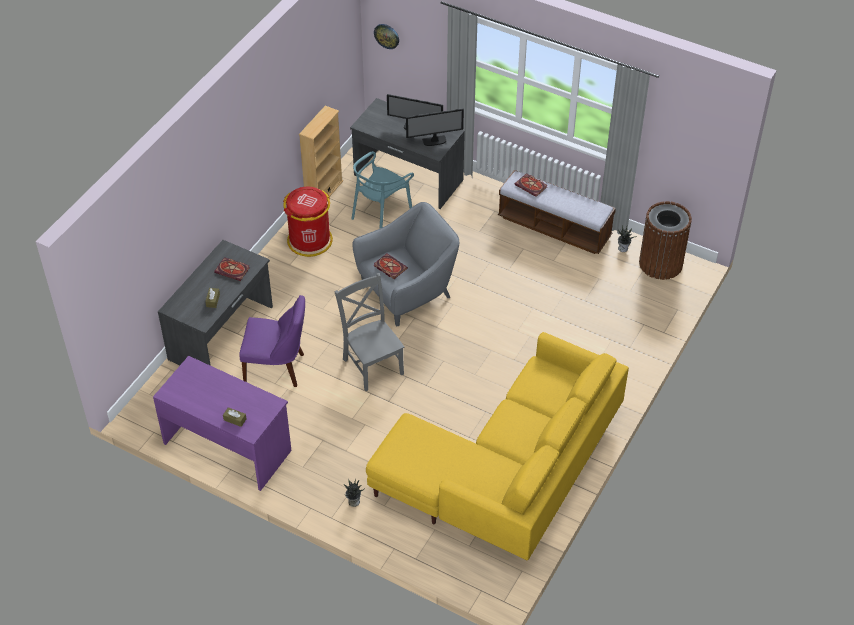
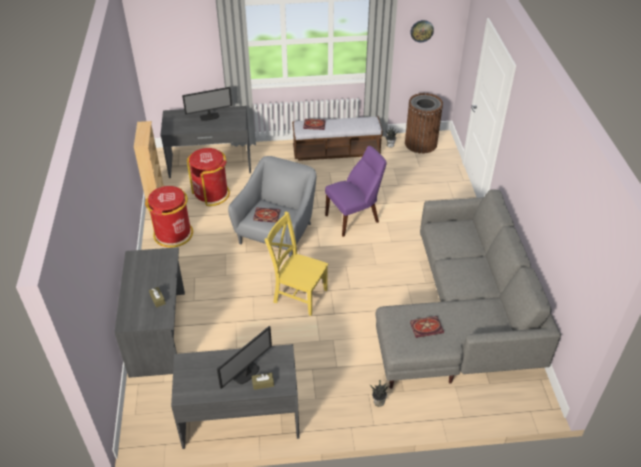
camera: 35 degrees left, 5 degrees down
(228, 446) = (240, 418): purple desk -> grey desk
(233, 270) = (155, 269): book -> book (427, 327)
(277, 368) = (228, 335): purple chair -> purple chair (354, 218)
(372, 364) = (298, 294): grey chair -> yellow chair
(381, 214) = (211, 193): turquoise chair -> red trash can
(387, 36) = (158, 53): wall clock -> wall clock (421, 31)
(434, 141) = (231, 119): monitor -> monitor (247, 374)
(507, 473) = (462, 317): yellow sofa -> grey sofa

